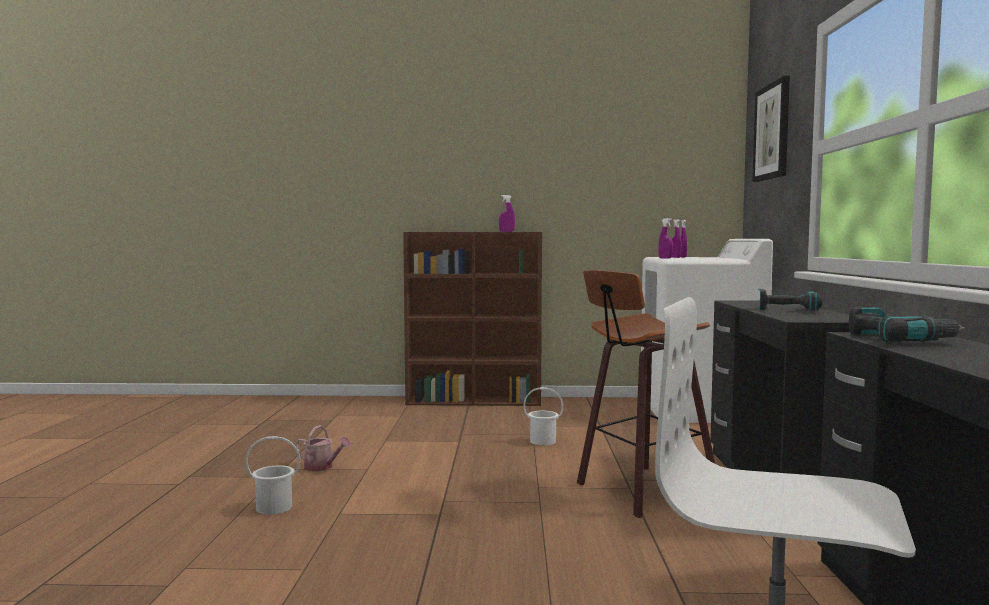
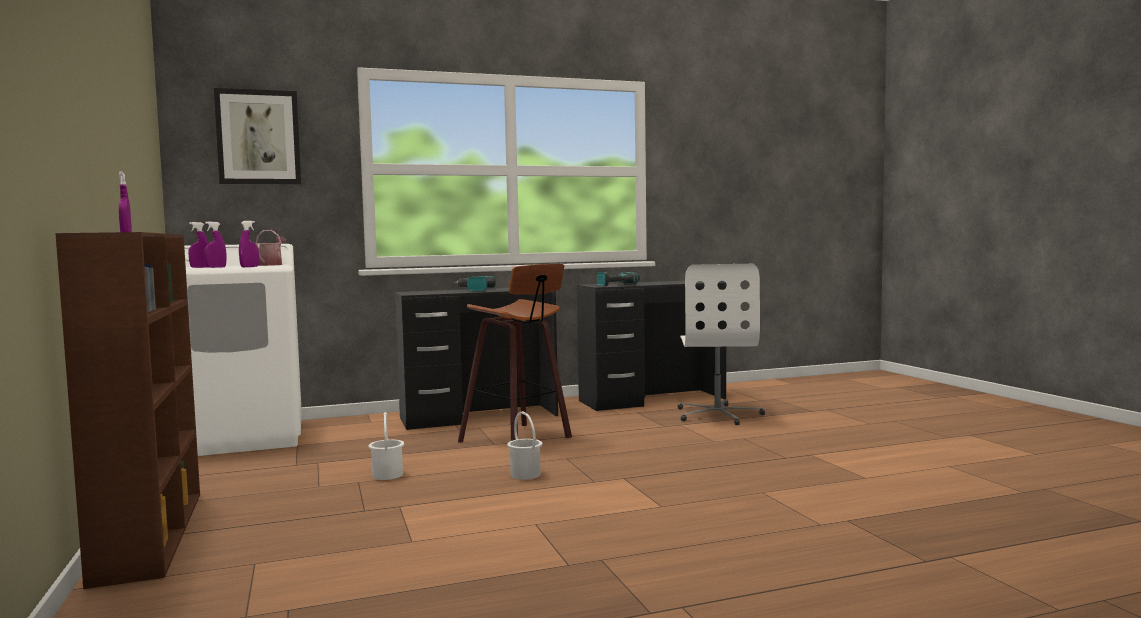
camera: 110 degrees left, 0 degrees up
(274, 507) = (681, 532): white bucket -> white bucket (525, 475)
(322, 467) = (547, 546): watering can -> watering can (271, 265)

